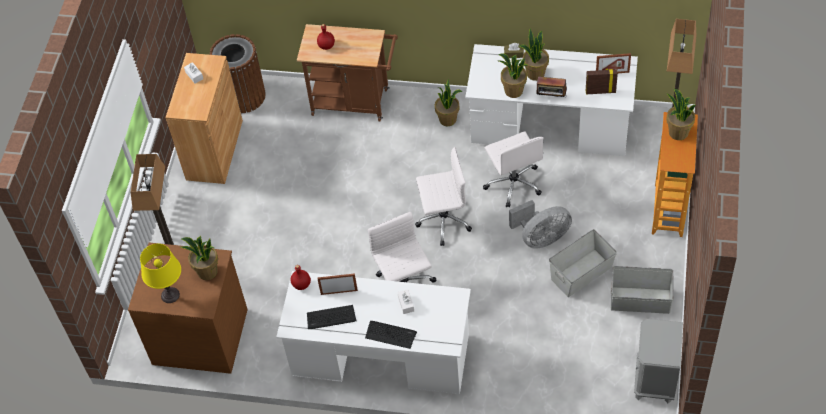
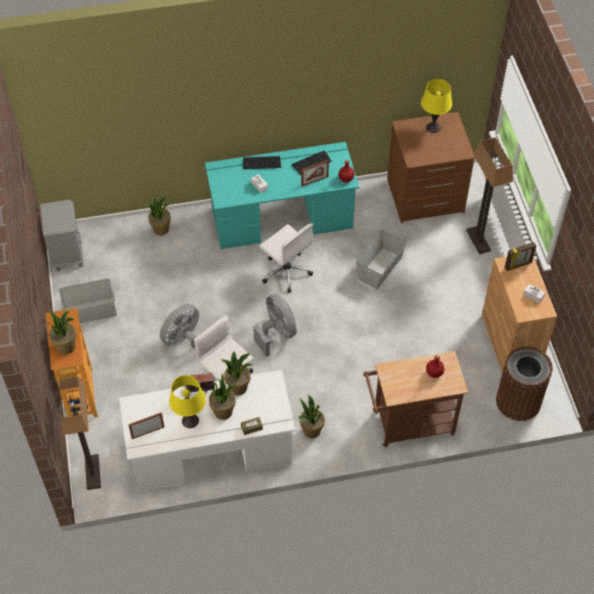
camera: 155 degrees right, 0 degrees up
(207, 272) = (416, 148): potted plant -> potted plant (161, 229)
(380, 356) = (282, 218): white desk -> turquoise desk
(443, 220) = (277, 333): white office chair -> grey fan
(569, 73) = (190, 420): none -> yellow table lamp
(581, 273) = (144, 320): grey storage box -> grey storage box (380, 268)
(600, 91) = (154, 409): picture frame -> picture frame (518, 265)

